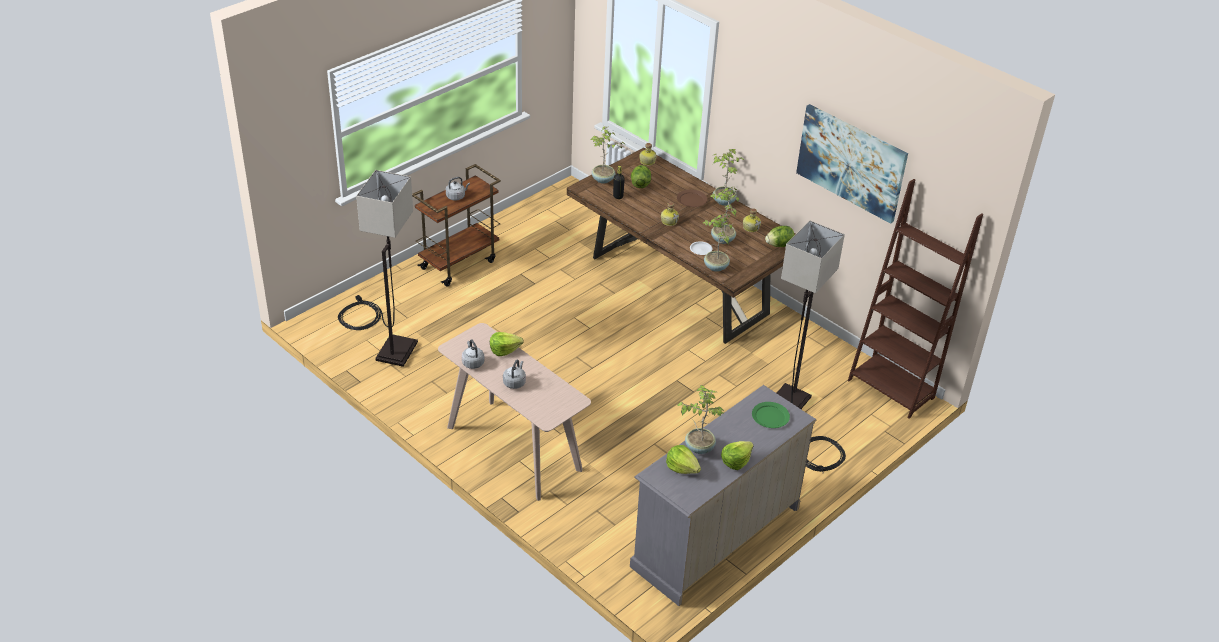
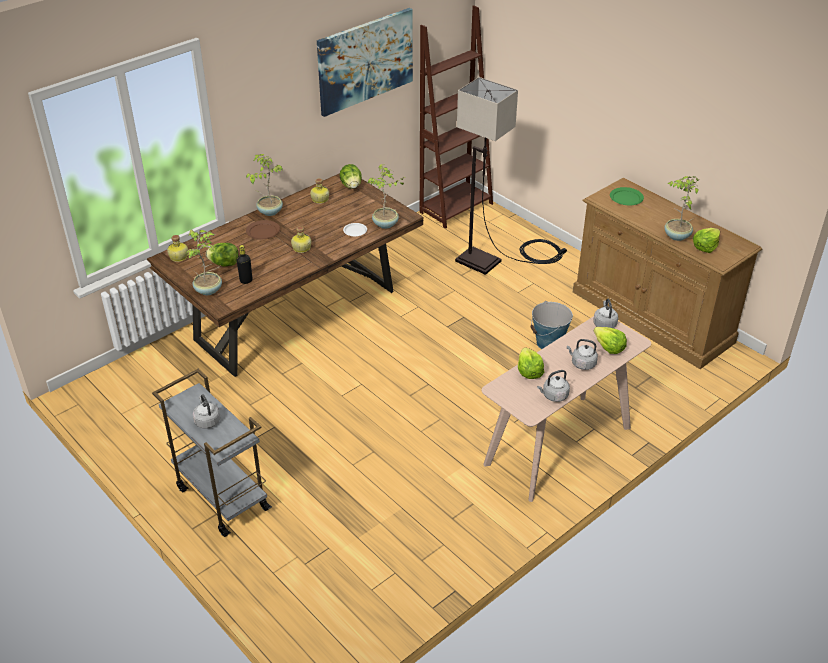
camera: 85 degrees left, 0 degrees up
(377, 332) = (356, 578): floor lamp -> none
(460, 264) = (221, 497): brown cart -> grey cart
(573, 401) = (604, 324): none -> grey kettle
(659, 451) = (549, 343): none -> bucket
(714, 537) = (652, 317): grey cabinet -> brown cabinet
(722, 240) = (339, 217): potted plant -> none
(736, 461) = (688, 219): lettuce -> lettuce (609, 347)

